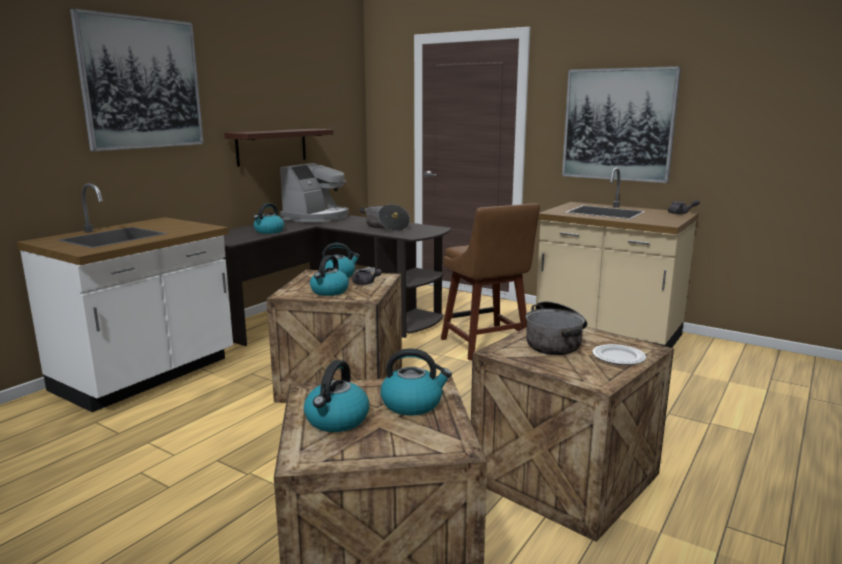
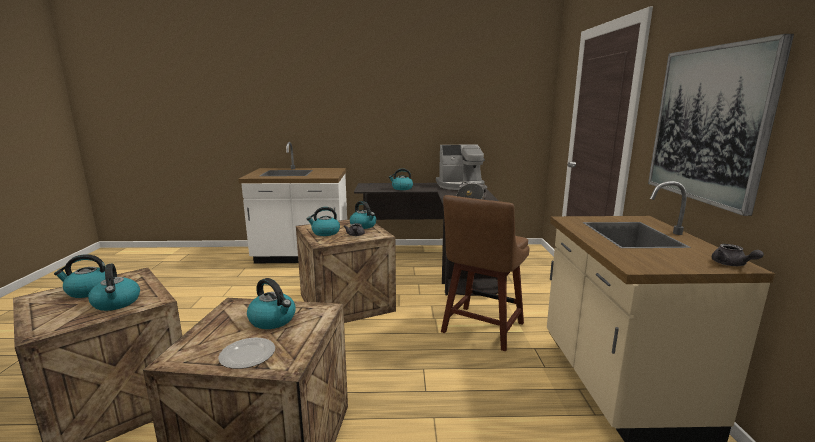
camera: 55 degrees right, 0 degrees up
(141, 83) = (338, 85): picture -> none
(272, 146) = (440, 129): shelf -> none
(556, 342) = (273, 320): cooking pot -> kettle

